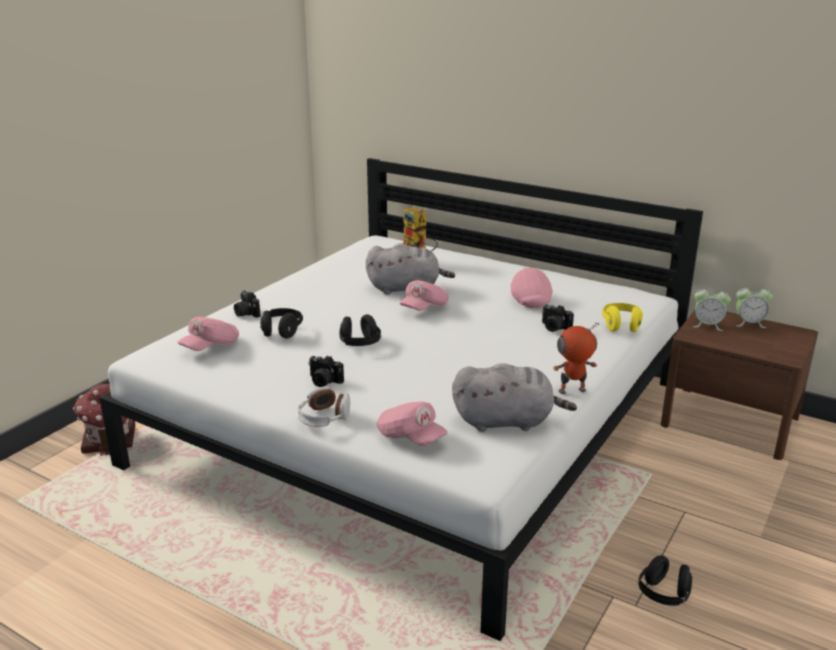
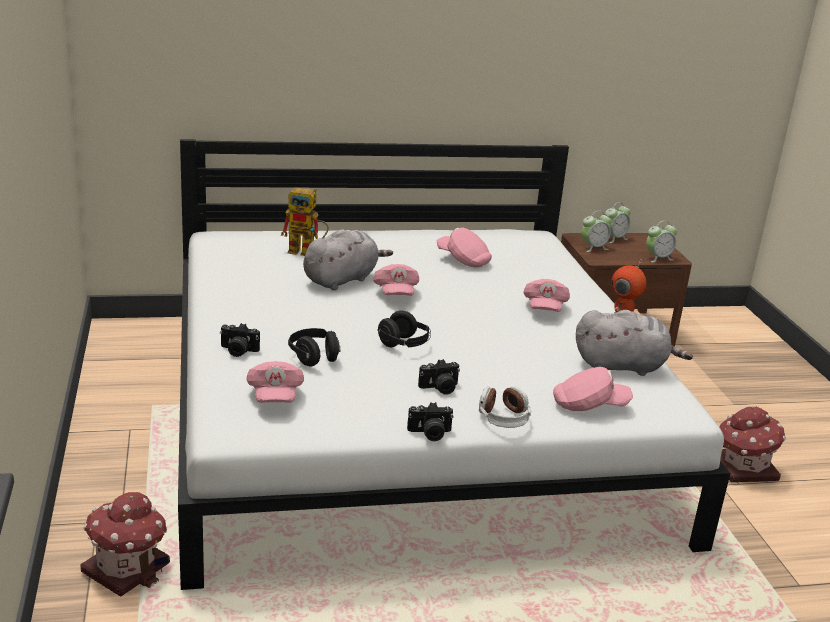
camera: 45 degrees left, 0 degrees up
(507, 421) = (623, 366): grey plush toy -> grey plush toy turned 45 degrees clockwise
(529, 354) = (544, 308): none -> pink cap
(554, 328) = (522, 280): camera -> camera (429, 434)
(621, 326) = (561, 264): yellow headphones -> none
(663, 595) = (742, 469): black headphones -> toy house
(767, 352) = (658, 258): none -> alarm clock

